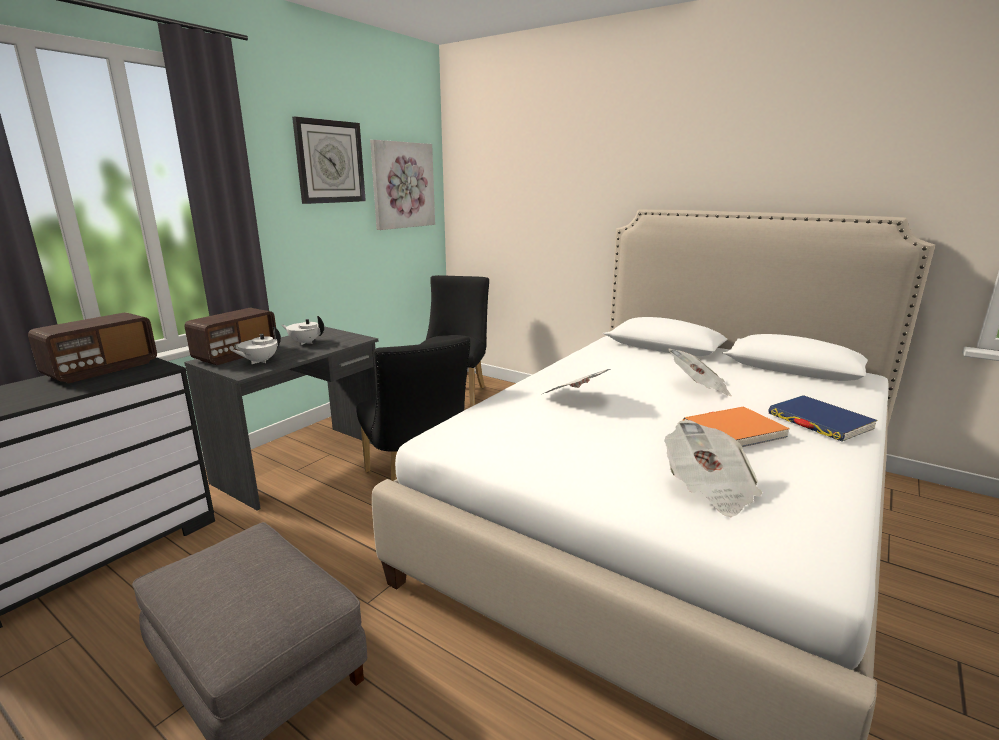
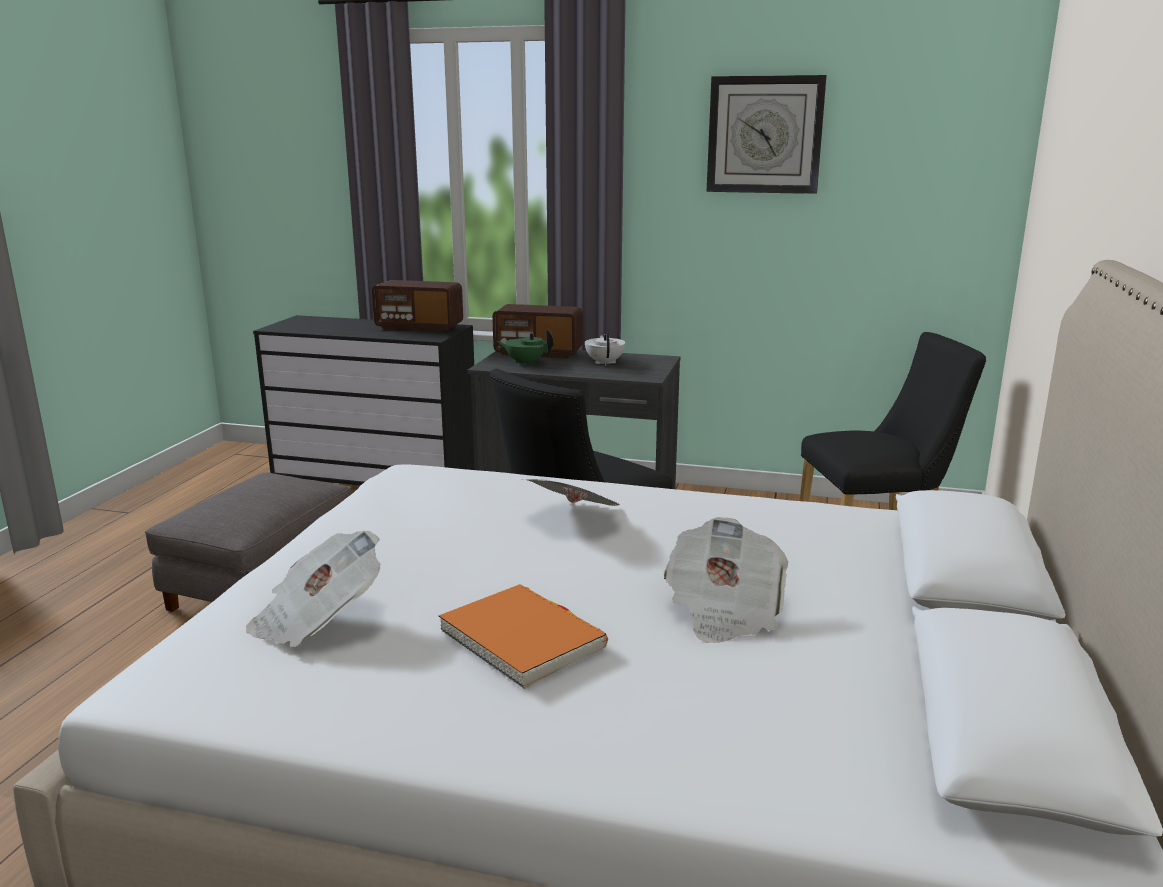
camera: 70 degrees right, 0 degrees up
(259, 361) = (525, 363): white teapot -> green teapot
(402, 185) = (913, 171): picture -> none
(819, 422) = (630, 733): blue book -> none

